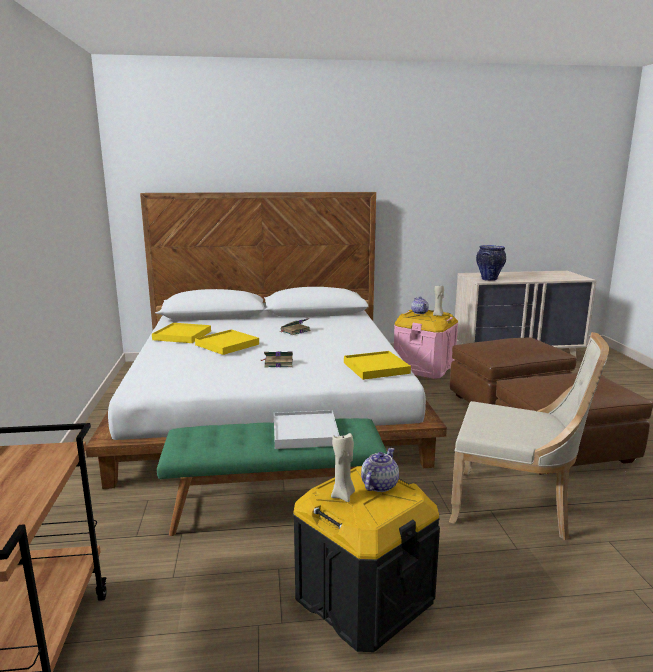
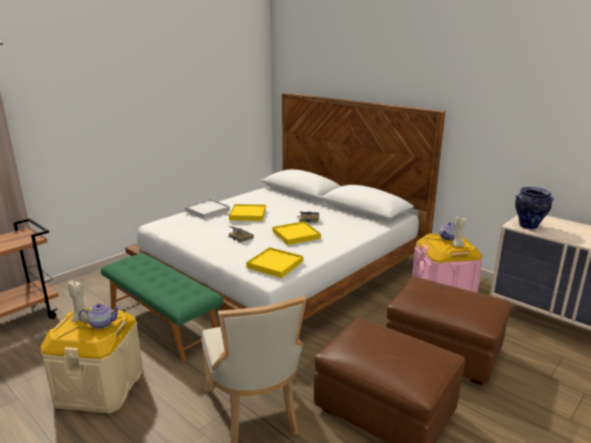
camera: 50 degrees right, 5 degrees up
(182, 335) = (247, 200): yellow tray -> yellow tray (296, 235)
(305, 432) = (168, 284): white tray -> white tray (207, 211)
(363, 598) = (100, 387): black storage box -> beige storage box

